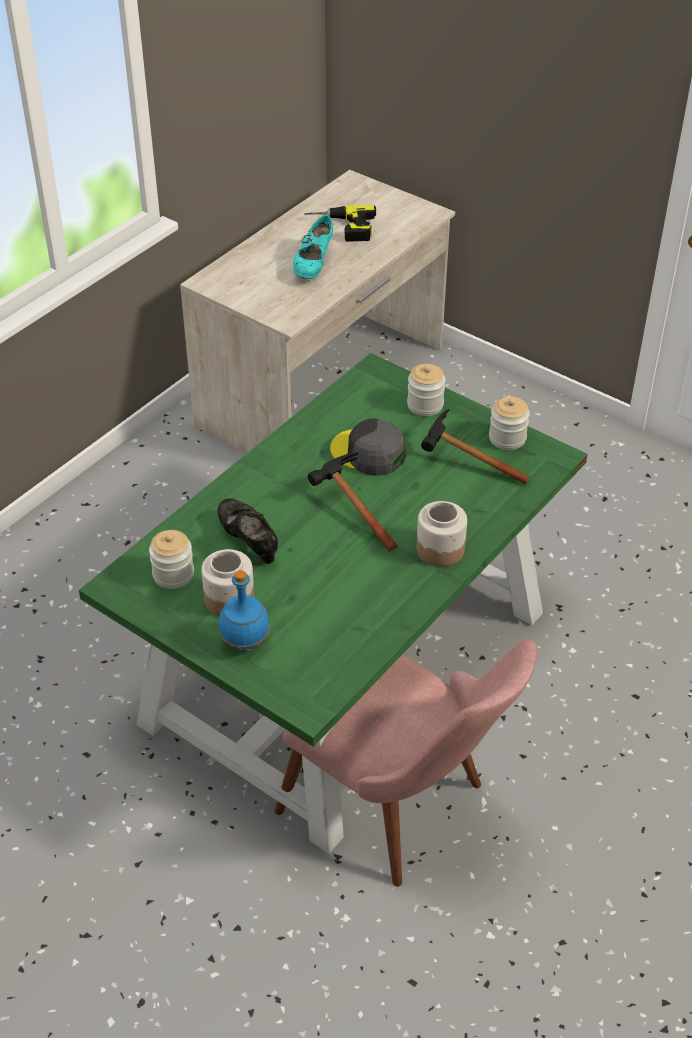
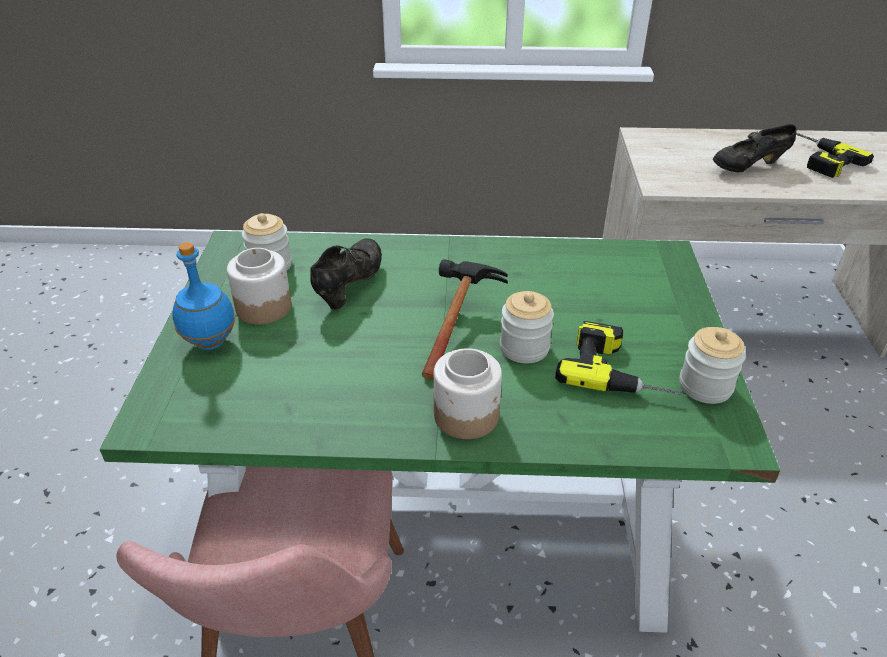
camera: 55 degrees right, 5 degrees down
(313, 265) = (748, 167): turquoise shoe -> black shoe
(368, 453) = (551, 300): grey cap -> none
(425, 405) = (669, 304): jar -> jar (524, 348)
(462, 463) = (620, 370): hammer -> power drill

